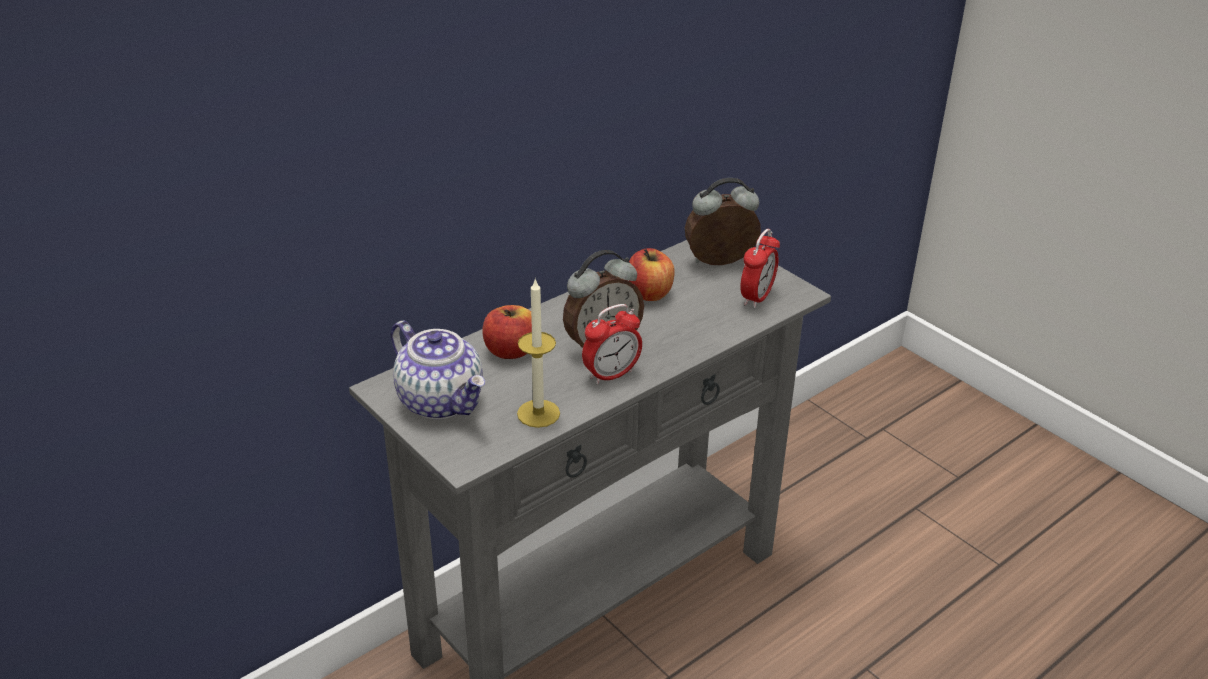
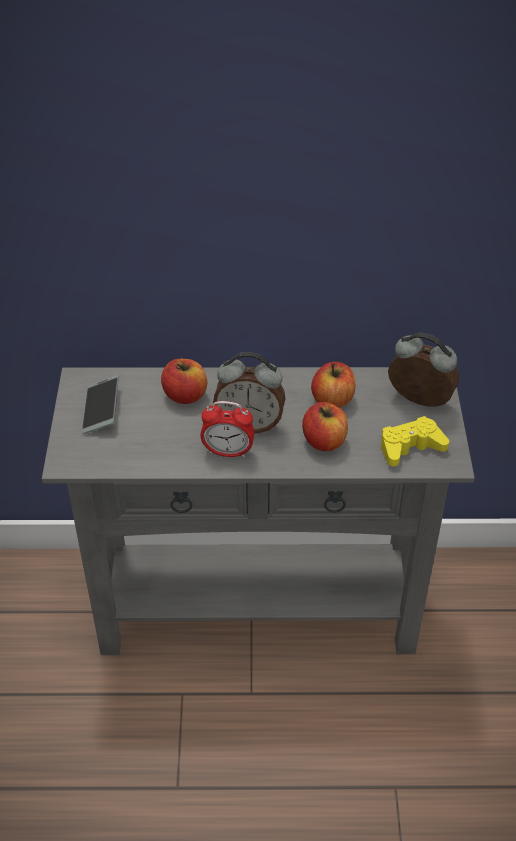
camera: 40 degrees right, 10 degrees up
(442, 401) = (101, 410): teapot -> phone
(538, 413) = (147, 454): candle -> none
(683, 326) = (324, 441): none -> apple
(757, 297) = (410, 447): alarm clock -> yellow game controller

